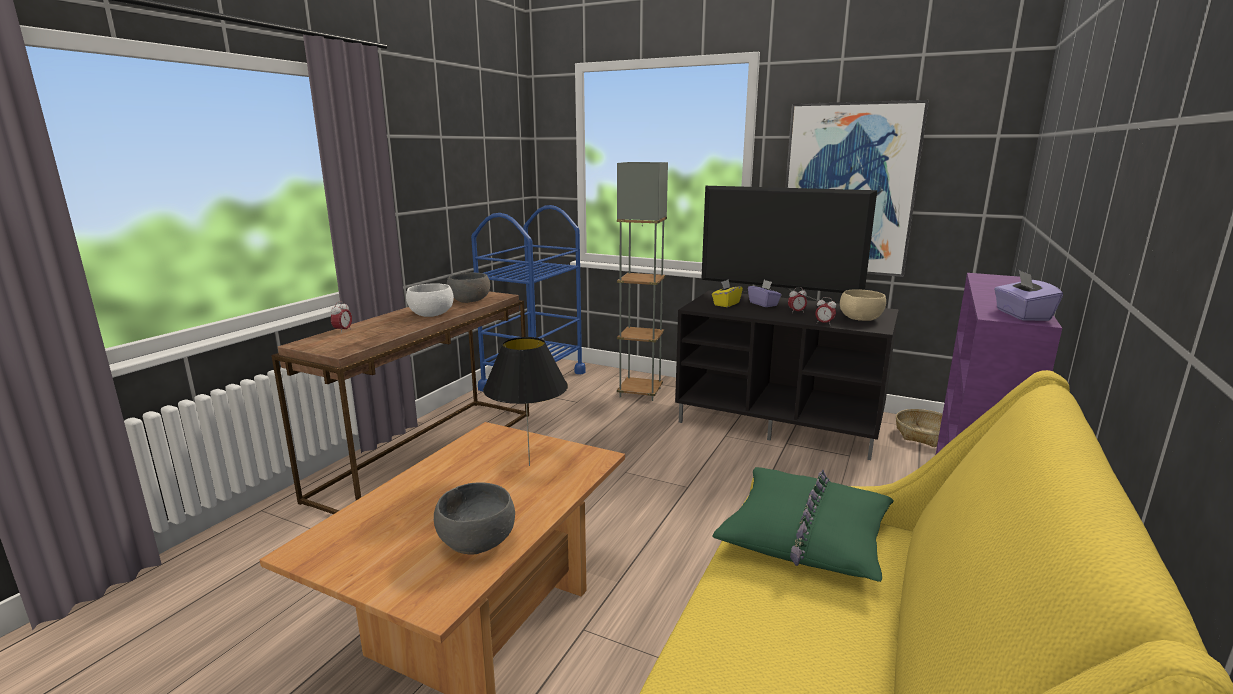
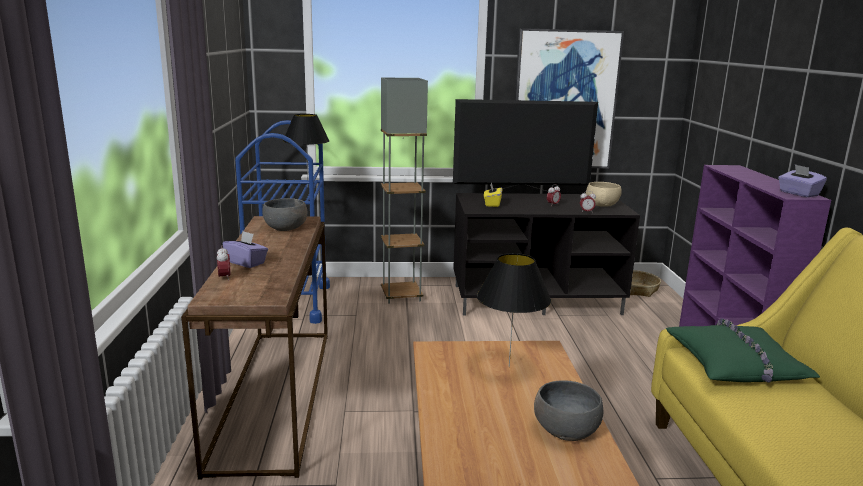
camera: 30 degrees left, 0 degrees up
(431, 314) = (279, 247): white bowl -> none
(551, 270) = (307, 187): none -> black table lamp
(763, 304) = (519, 201): purple tissue box -> purple tissue box (246, 262)

